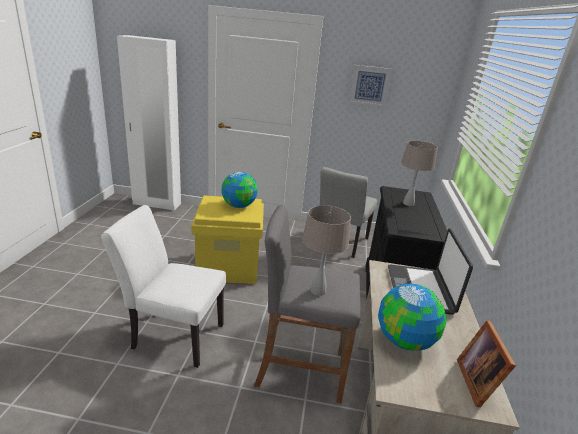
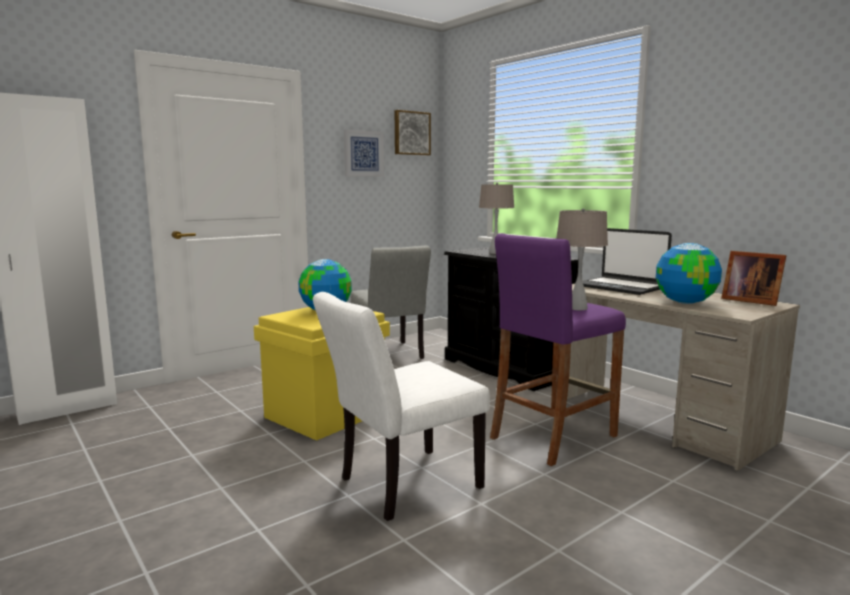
camera: 45 degrees left, 15 degrees down
(301, 369) = (553, 436): grey stool -> purple stool
(424, 71) = (411, 133): none -> picture

